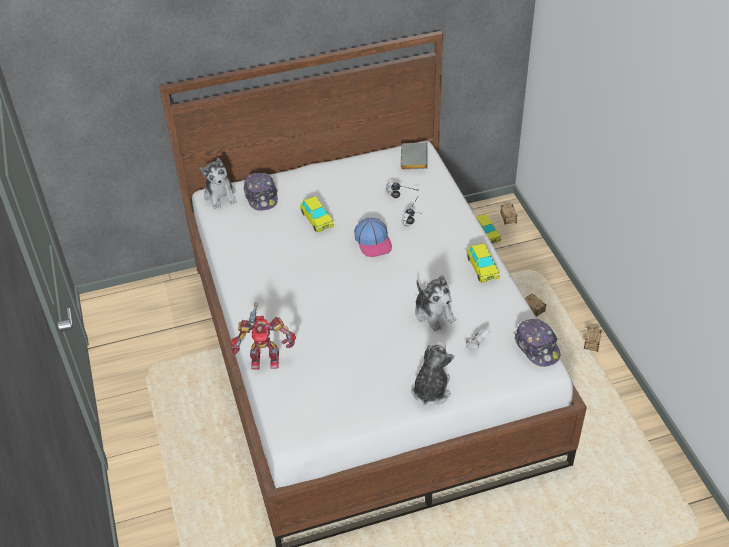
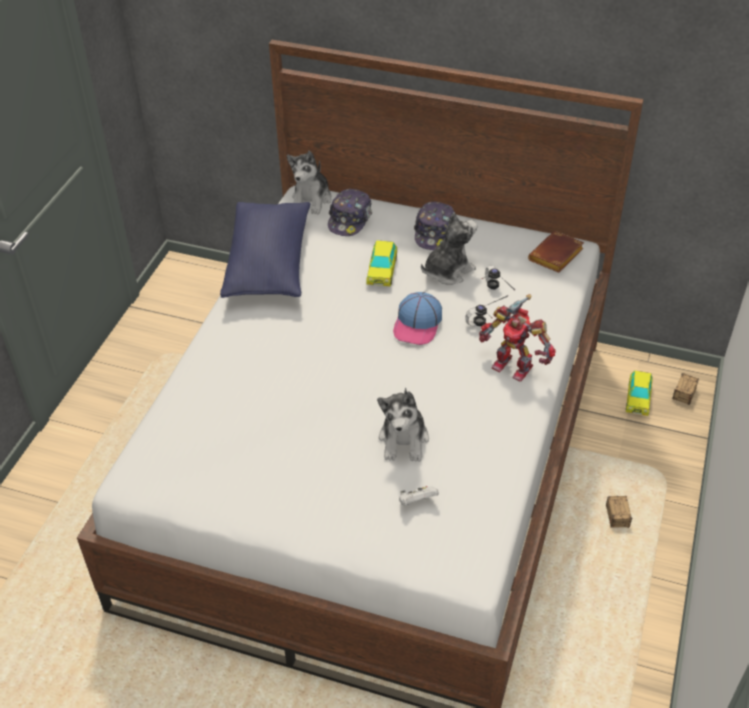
camera: 35 degrees right, 0 degrees up
(236, 251) = (269, 264): none -> blue pillow
(265, 358) = (184, 388): toy robot -> toy robot (513, 365)
(415, 160) = (556, 257): grey book -> brown book
(430, 390) = (314, 523): plush toy -> plush toy (448, 271)
(482, 268) = (512, 418): toy car -> none
(537, 347) = (484, 547): cap -> cap (435, 233)
(590, 353) = (641, 610): storage box -> none

